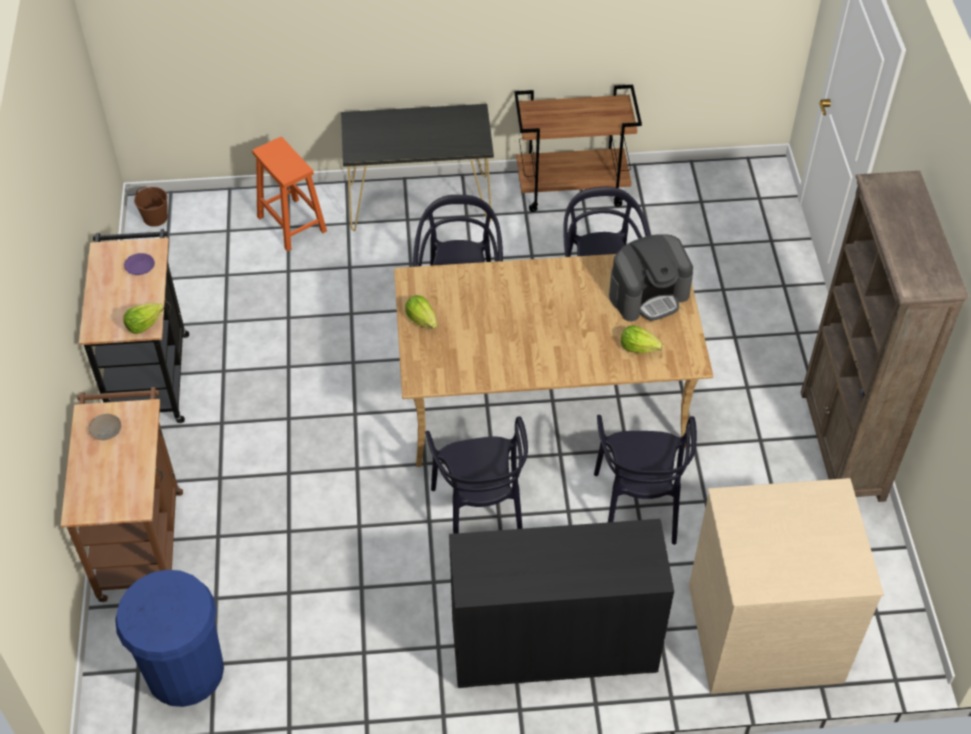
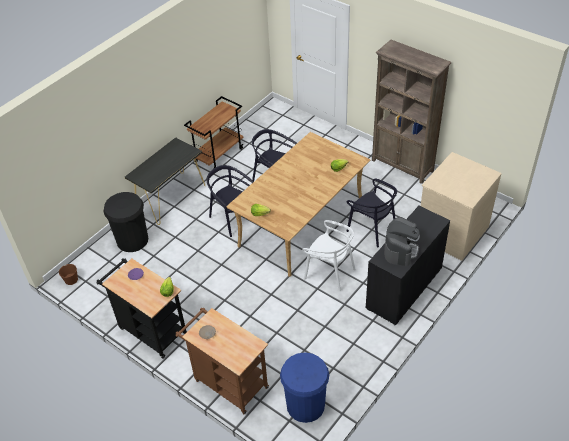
camera: 45 degrees left, 5 degrees down
(292, 225) = (132, 240): orange stool -> black trash can
(480, 514) = (330, 272): black chair -> white chair
(648, 295) = (319, 151): coffee machine -> coffee machine (400, 250)

